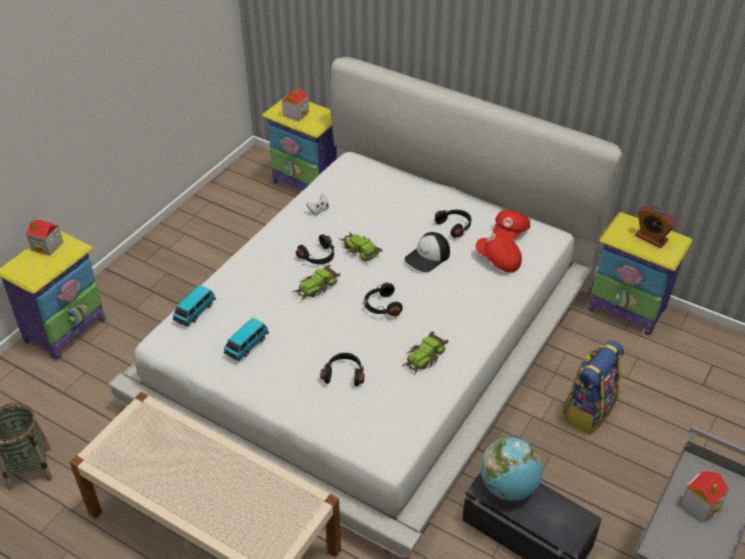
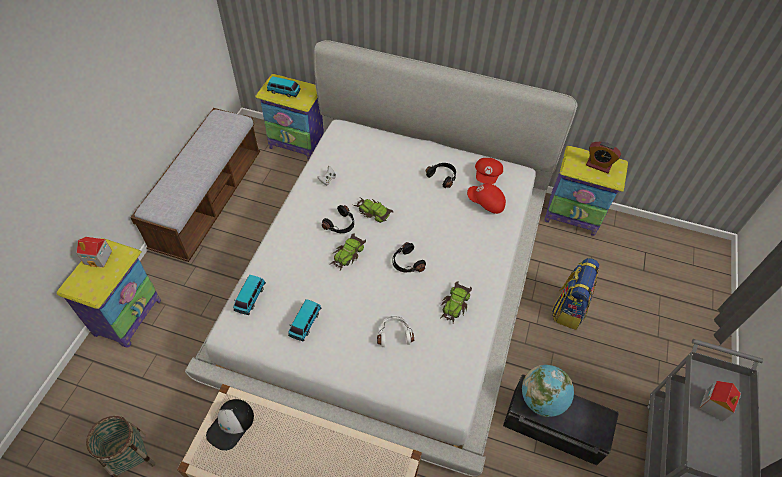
camera: 15 degrees left, 10 degrees up
(187, 228) = (208, 201): none -> bench
(296, 114) = (284, 92): toy house -> toy car
(344, 374) = (394, 334): black headphones -> white headphones
(428, 257) = (430, 209): cap -> cap (231, 425)

